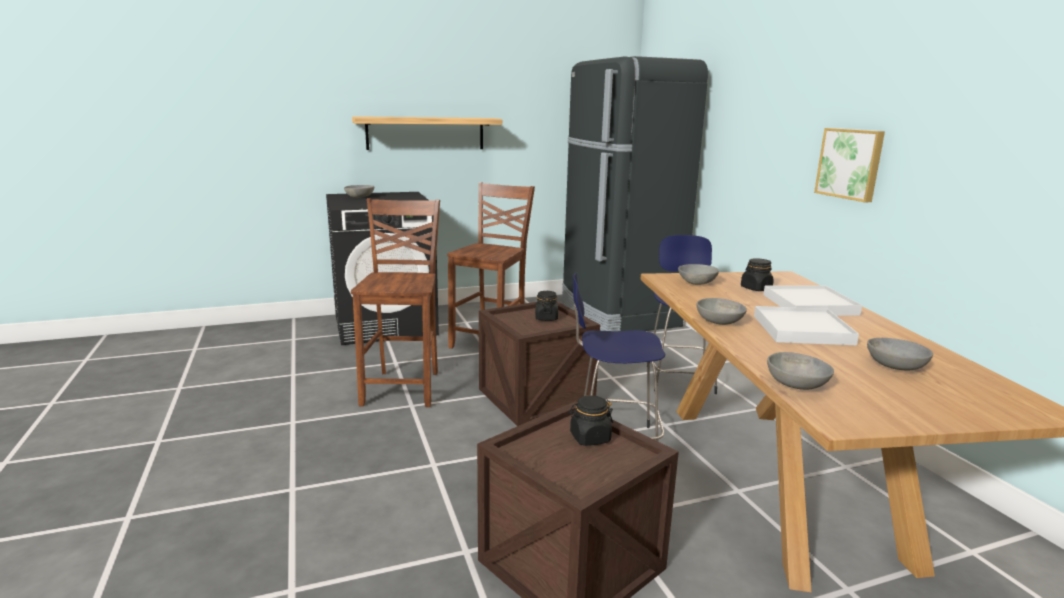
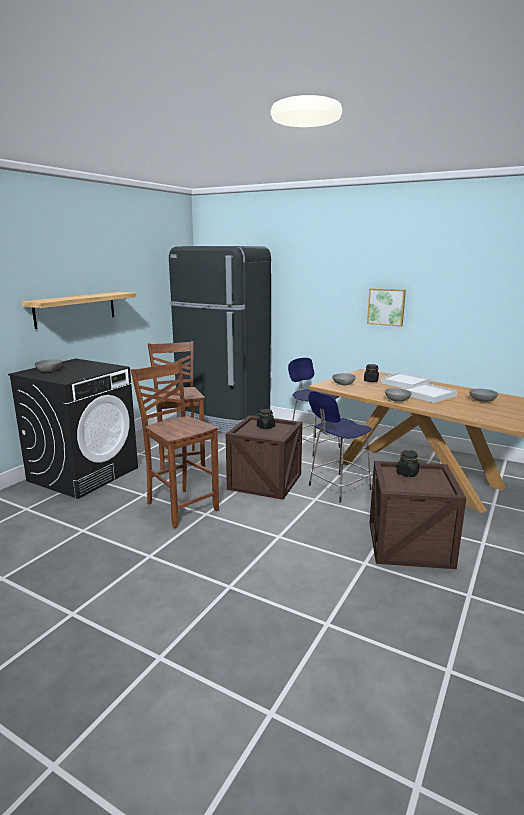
camera: 40 degrees left, 0 degrees up
(797, 385) = (476, 417): grey bowl -> none

